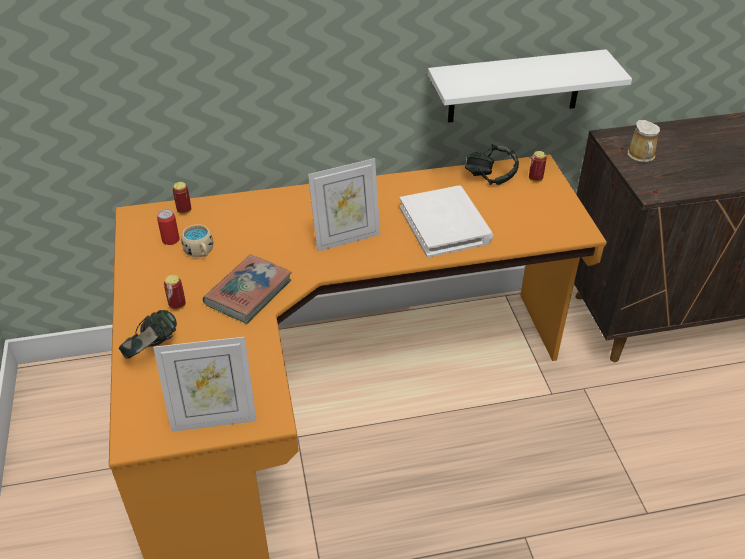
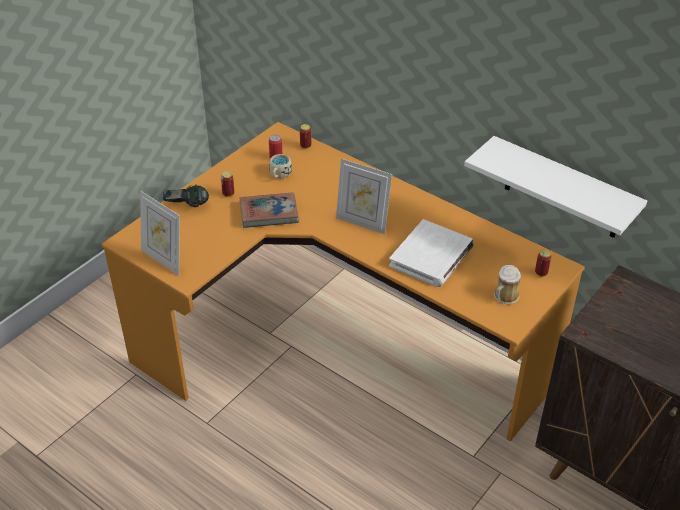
camera: 50 degrees right, 0 degrees up
(490, 178) = (511, 251): headphones -> none
(641, 156) = (623, 307): mug -> mug (505, 297)

